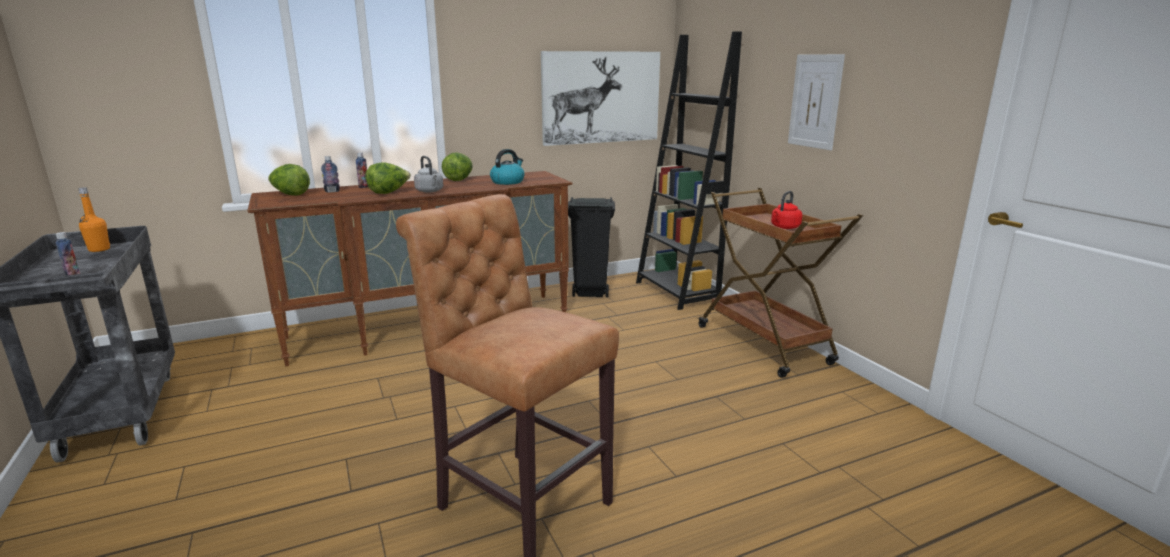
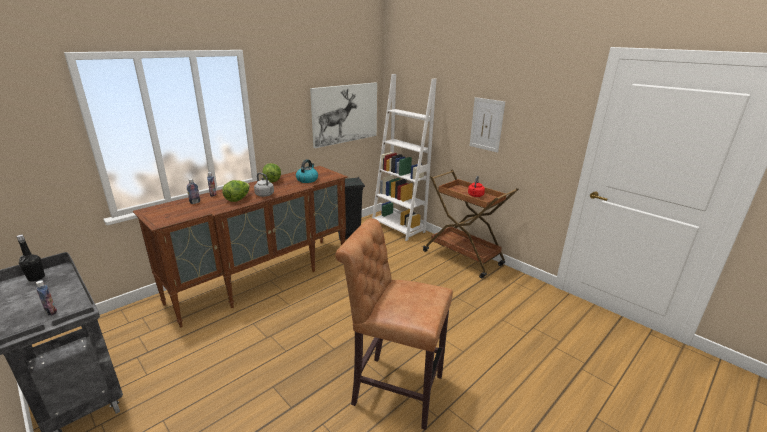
camera: 20 degrees left, 5 degrees up
(99, 249) = (36, 278): orange bottle -> black bottle
(290, 194) = (166, 209): lettuce -> none
(677, 292) = (398, 228): black bookcase -> white bookcase

